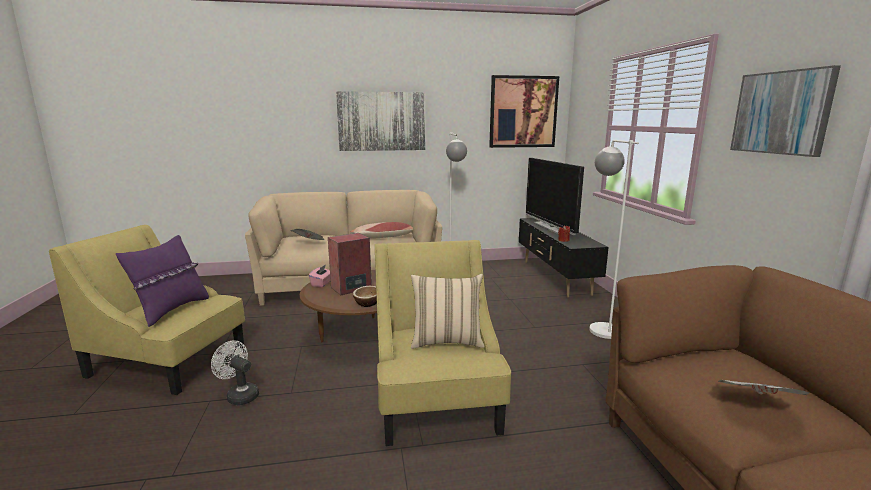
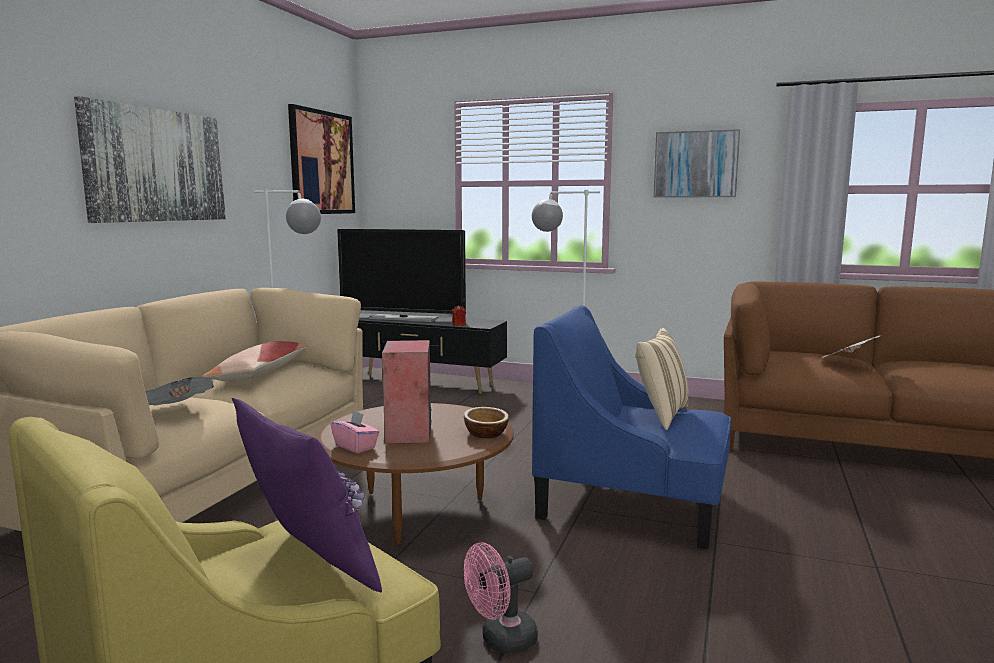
camera: 60 degrees left, 5 degrees down
(239, 395) = (501, 640): white fan -> pink fan
(436, 398) = (632, 503): yellow armchair -> blue armchair

